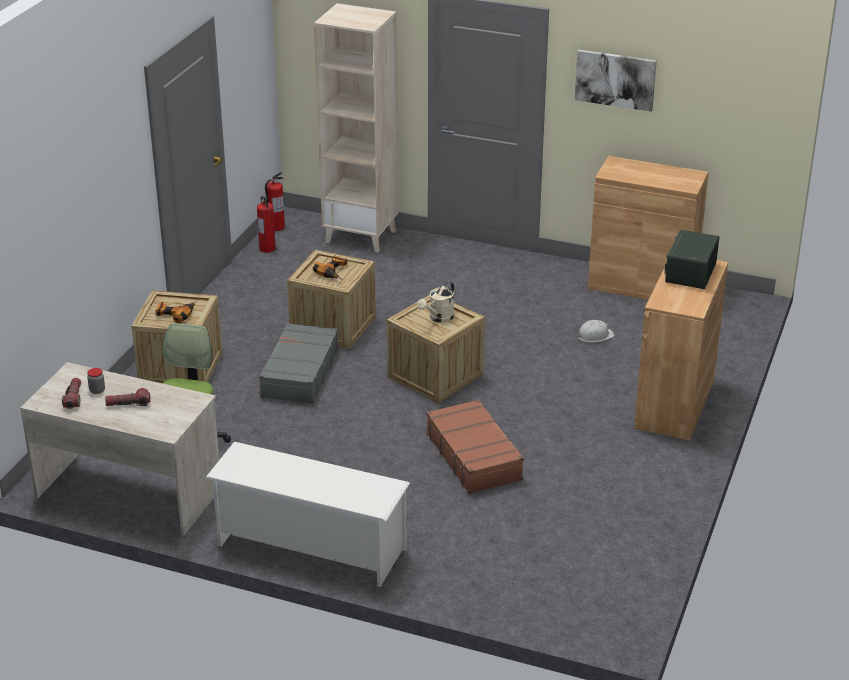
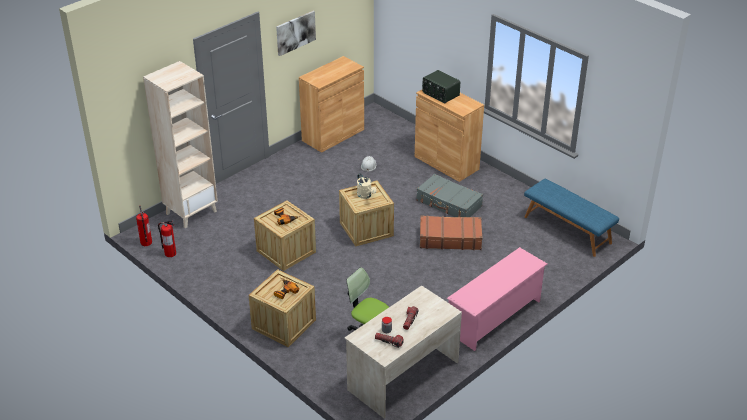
camera: 65 degrees left, 5 degrees up
(299, 373) = (327, 278): grey suitcase -> grey suitcase (449, 204)
(310, 547) = (494, 317): white shoe rack -> pink shoe rack
(603, 577) = (567, 230): none -> blue bench

